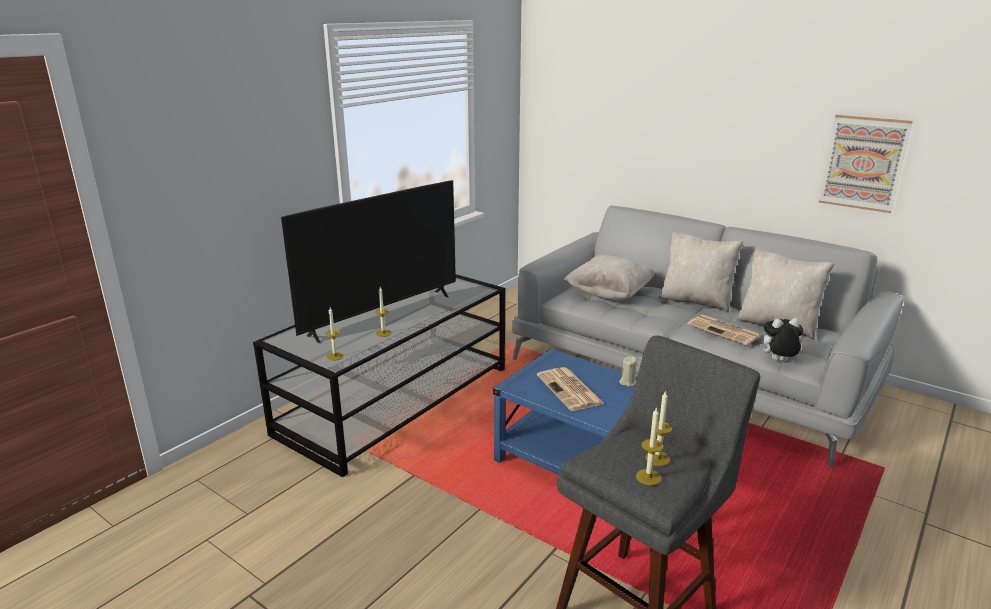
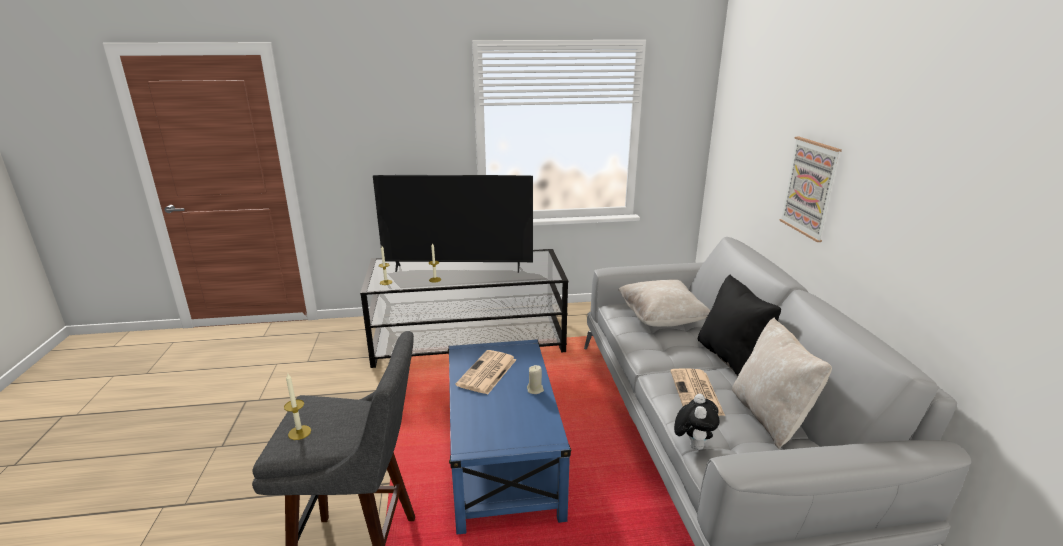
camera: 45 degrees right, 0 degrees up
(657, 458) = (331, 426): candle -> none
(696, 301) = (731, 358): beige pillow -> black pillow
(777, 361) = (693, 445): plush toy -> plush toy turned 60 degrees clockwise
(863, 163) = (970, 254): picture -> picture (810, 188)

